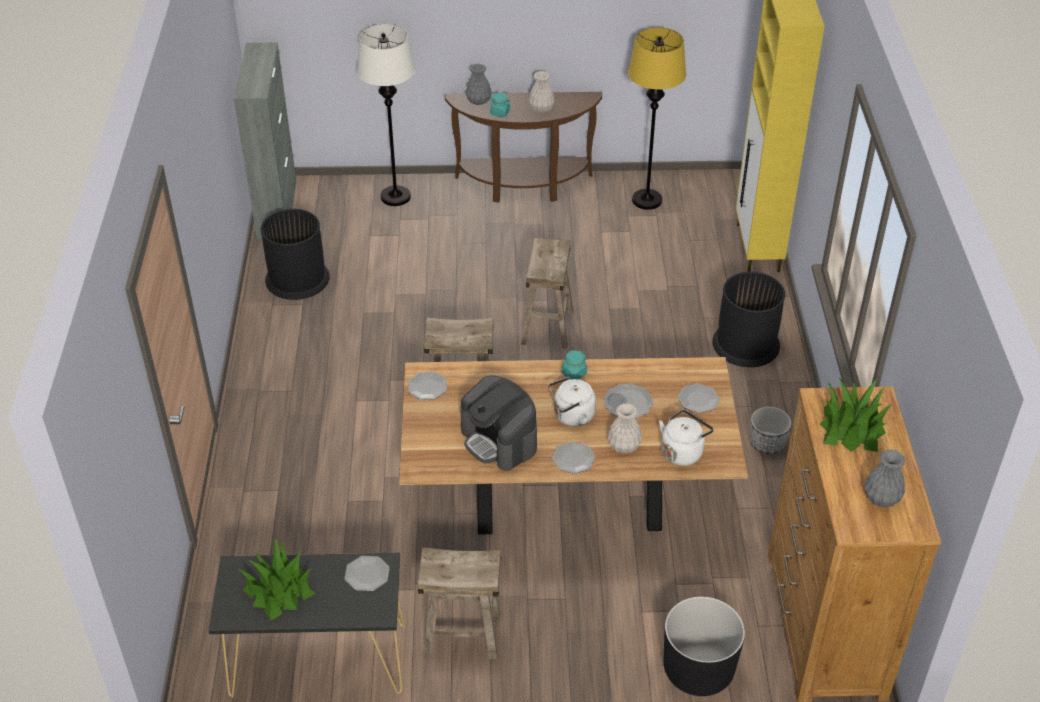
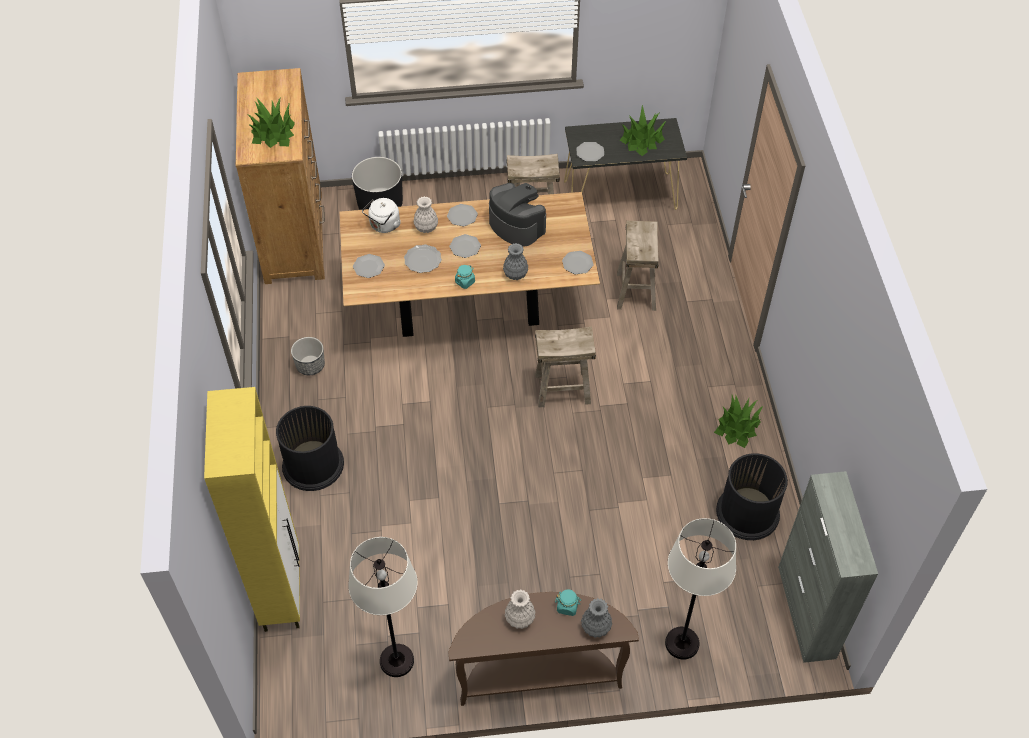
camera: 175 degrees right, 10 degrees up
(275, 349) = (737, 428): none -> potted plant
(546, 326) = (497, 471): beige stool -> beige stool (636, 291)
(571, 416) = (465, 247): white kettle -> plate
(647, 200) = (396, 661): yellow floor lamp -> white floor lamp
(881, 498) = (266, 93): grey vase -> grey vase (516, 274)

